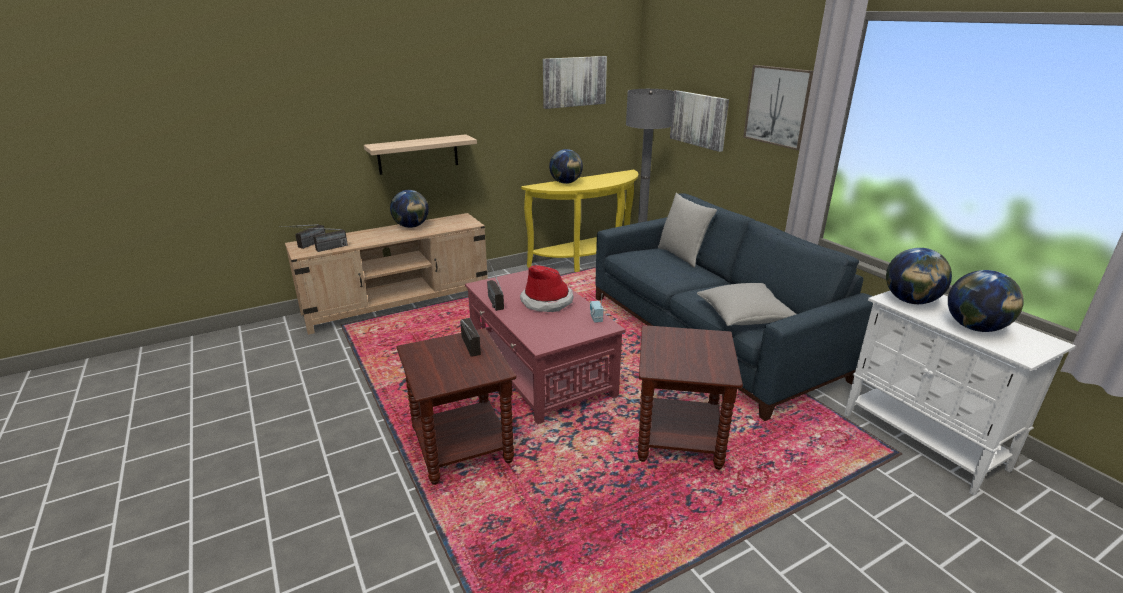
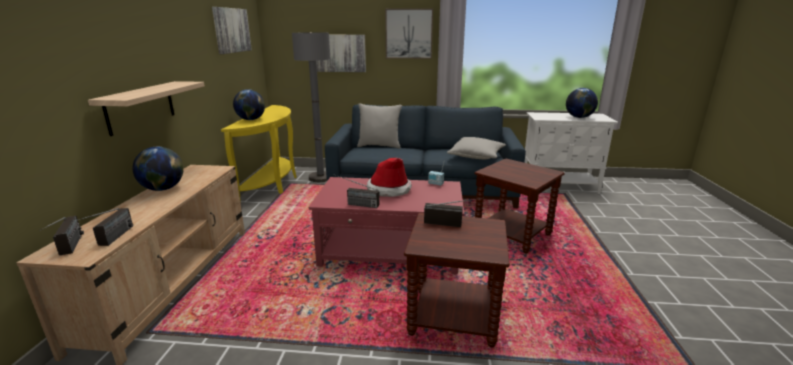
camera: 55 degrees left, 5 degrees down
(910, 301) = (545, 116): globe -> none

